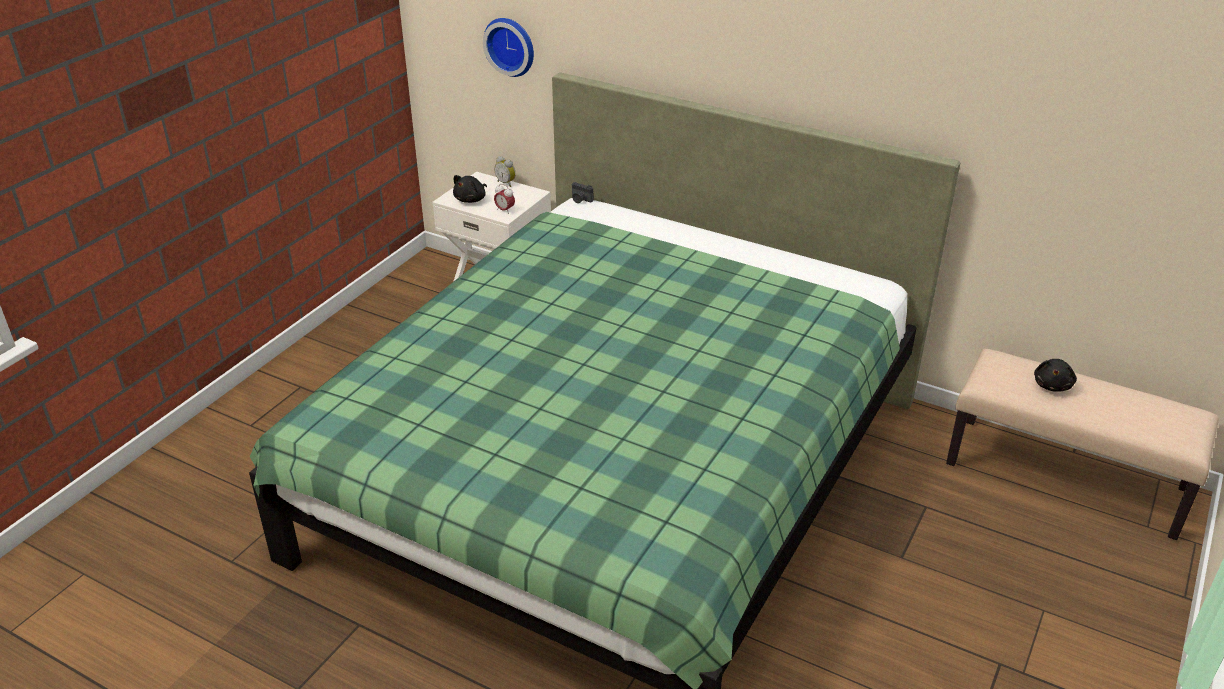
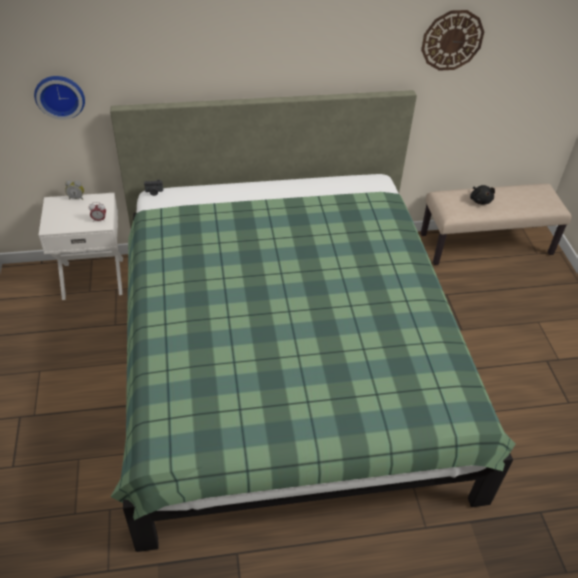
camera: 40 degrees left, 10 degrees up
(471, 199) = (66, 221): black plush toy -> none
(1029, 96) = (452, 40): none -> wall clock

